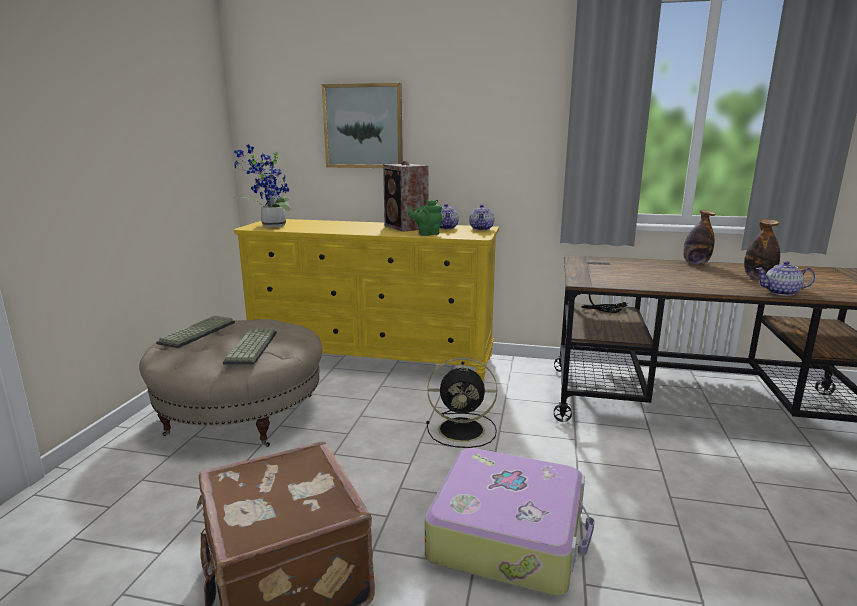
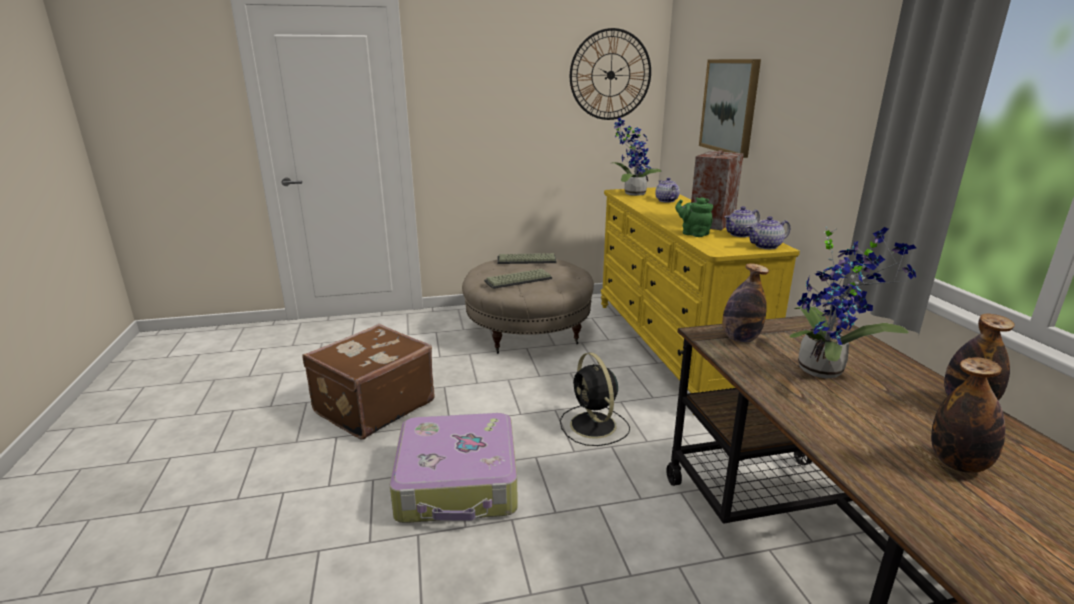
camera: 65 degrees right, 5 degrees up
(191, 99) = (610, 75): none -> wall clock
(595, 277) = (740, 339): none -> bottle
(649, 273) = (826, 369): none -> potted plant
(781, 292) = (877, 481): teapot -> teapot (666, 200)

